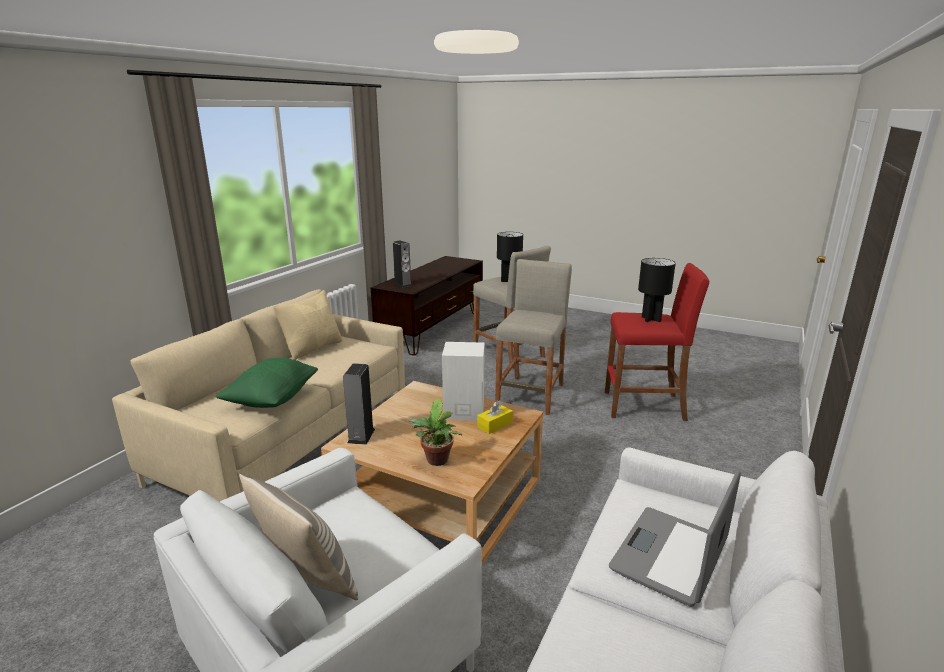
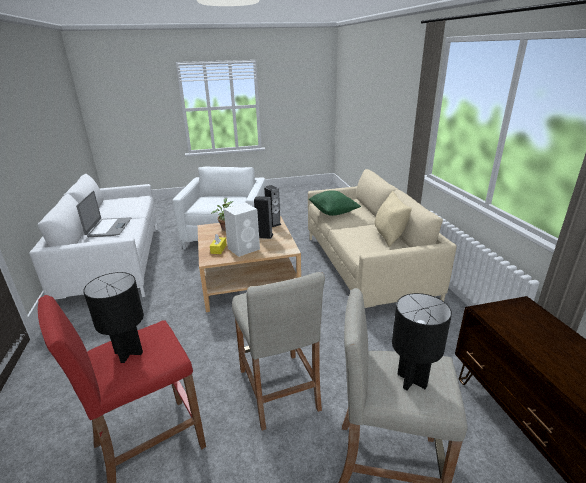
camera: 140 degrees right, 5 degrees up
(308, 579) = (221, 195): pillow -> none
(402, 284) = (522, 319): speaker -> speaker (264, 236)

